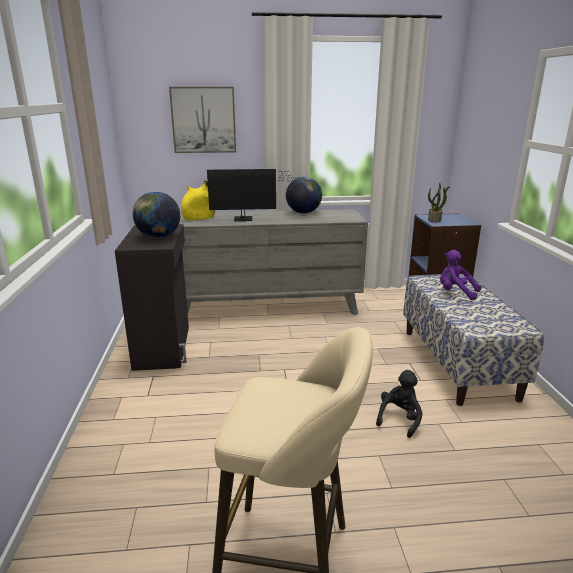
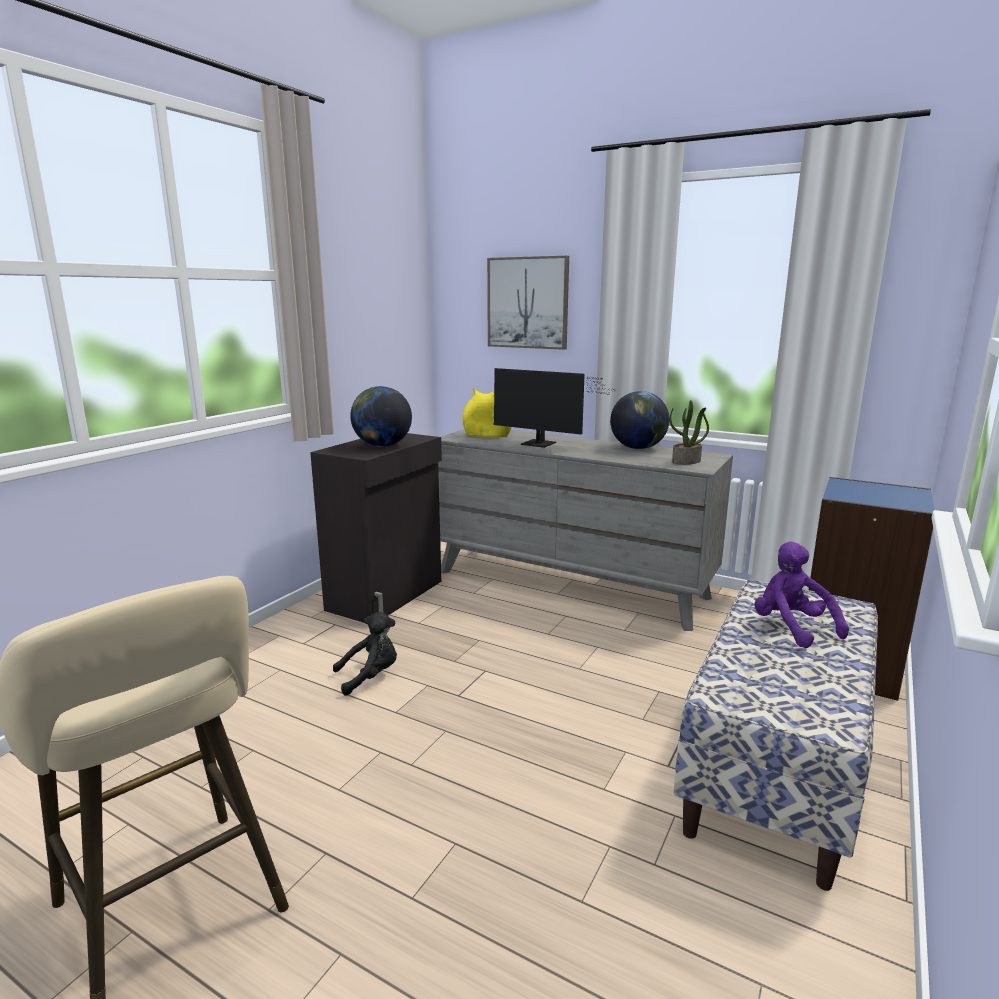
camera: 35 degrees right, 5 degrees down
(399, 419) = (554, 808): black plush toy -> black plush toy (370, 676)
(435, 220) = (849, 491): potted plant -> potted plant (686, 461)

